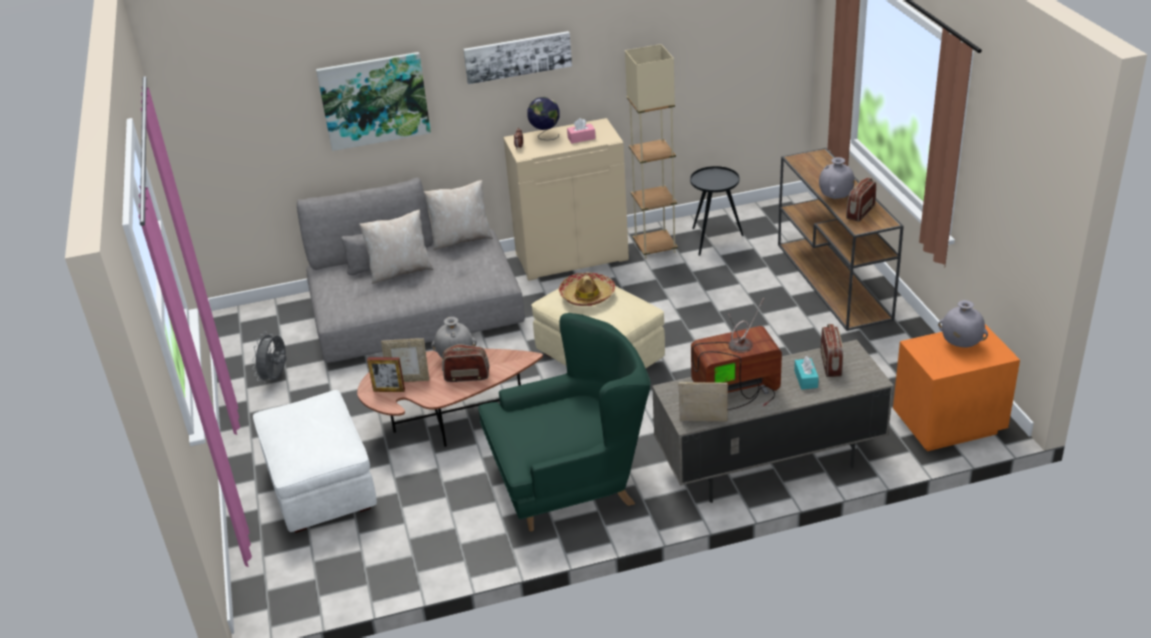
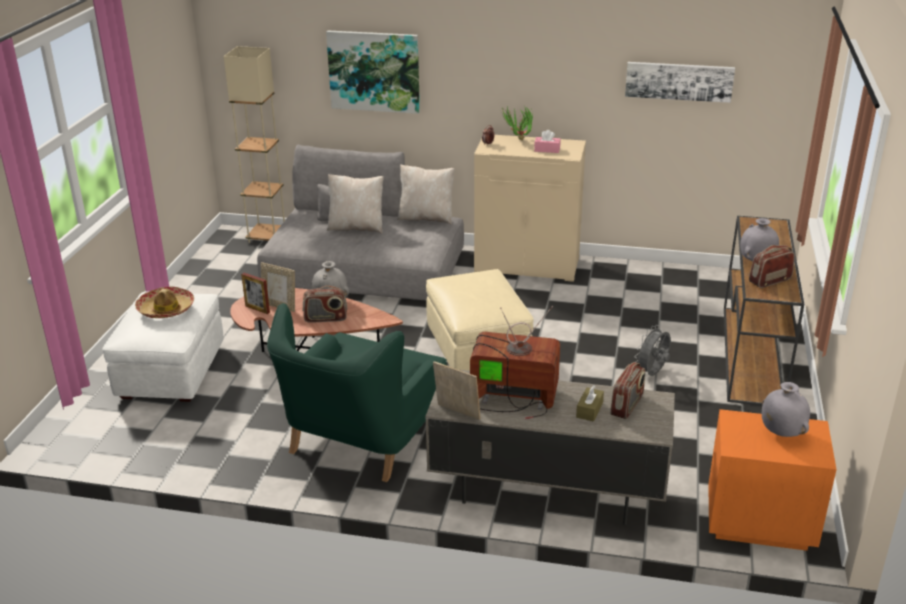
camera: 25 degrees right, 5 degrees down
(276, 378) = (218, 284): grey fan -> grey fan (652, 374)
(467, 376) = (325, 318): radio -> radio turned 150 degrees clockwise
(517, 56) = (508, 60): picture -> picture (679, 81)
(545, 136) = (518, 141): globe -> potted plant
(570, 480) = (360, 439): green armchair -> green armchair turned 105 degrees clockwise
(587, 295) = (474, 285): hat -> hat (166, 309)
(655, 247) = (606, 278): beige floor lamp -> beige floor lamp (267, 237)
(714, 240) = (666, 288): black side table -> none
(806, 379) = (589, 410): turquoise tissue box -> brown tissue box

